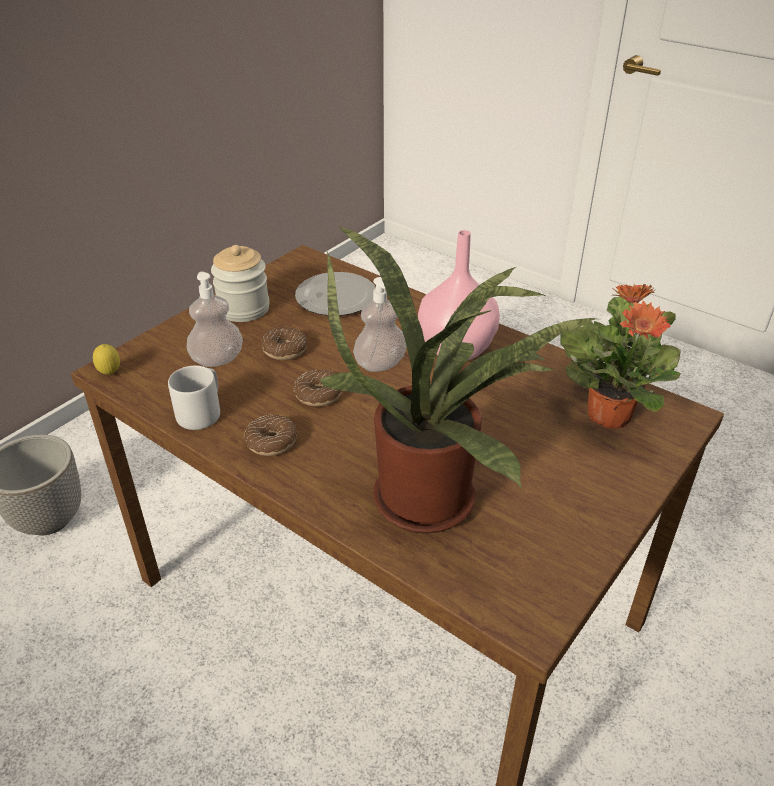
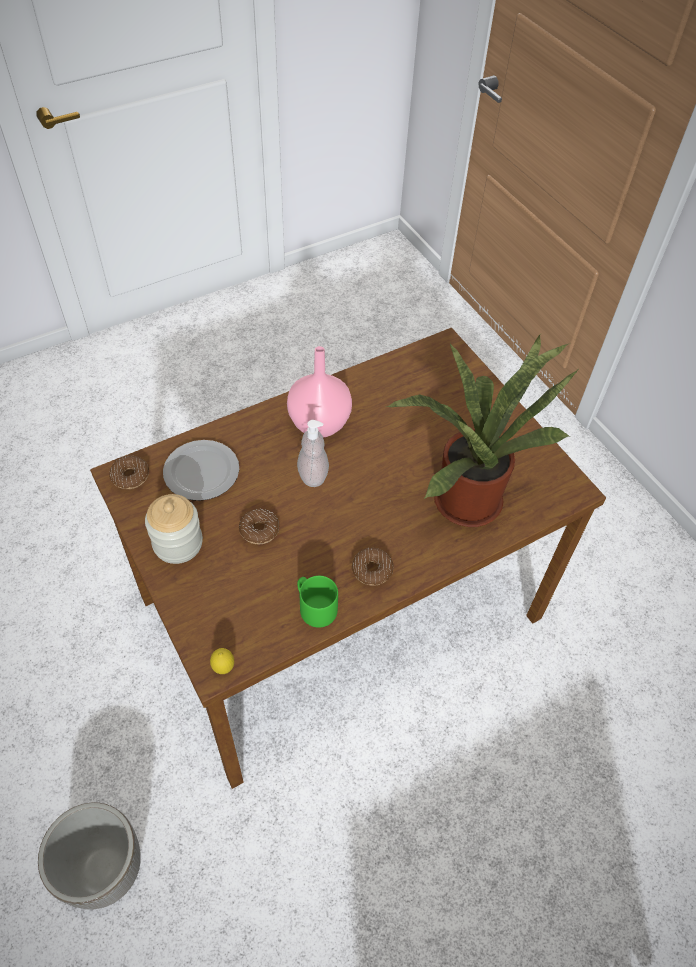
camera: 70 degrees left, 15 degrees up
(202, 413) = (315, 607): grey mug -> green mug
(217, 359) = (247, 581): soap dispenser -> none
(319, 394) = (330, 524): donut -> donut (130, 476)
(609, 414) = (429, 378): potted plant -> none

